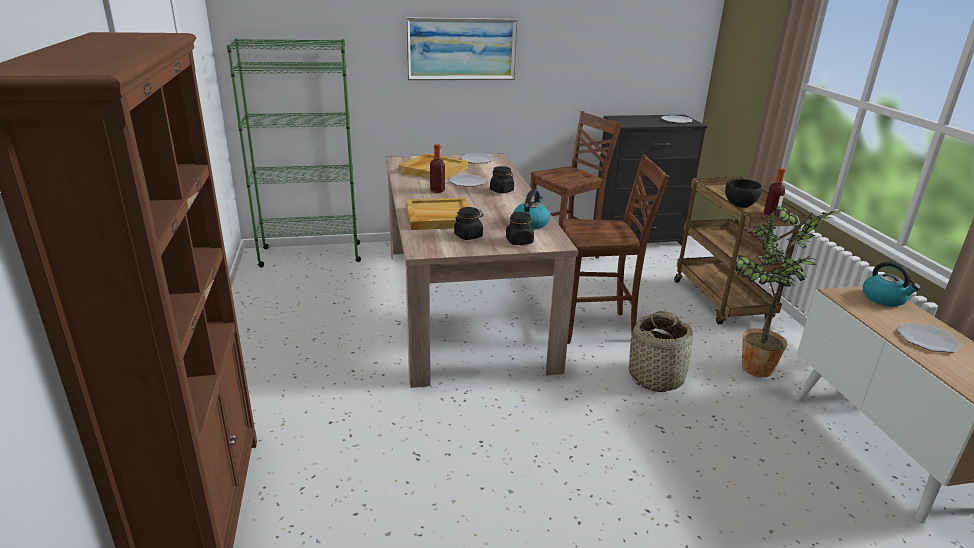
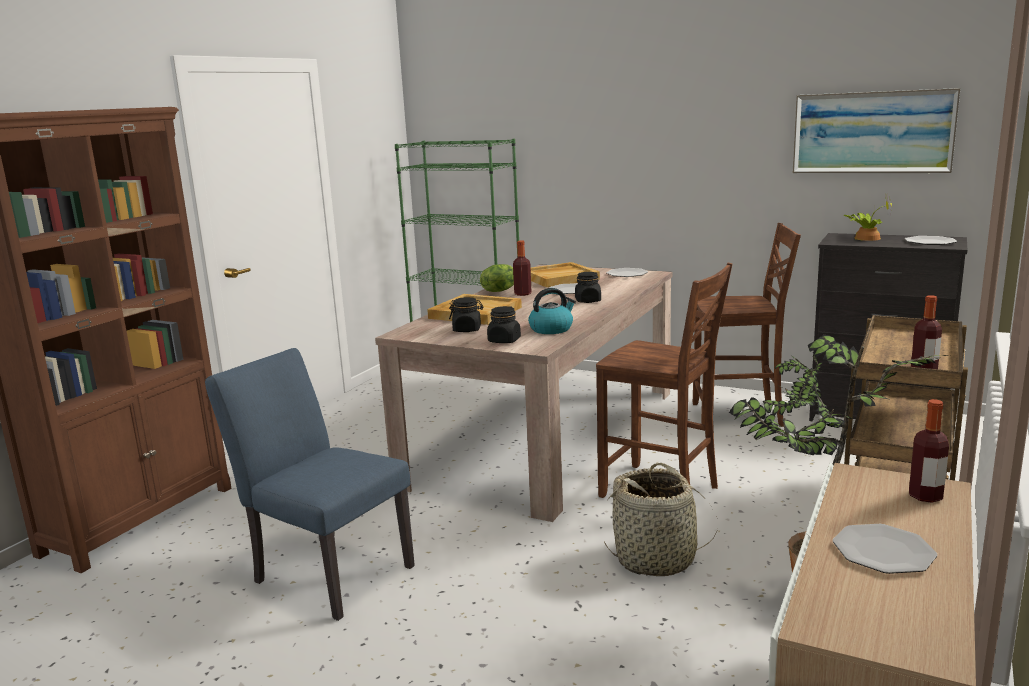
camera: 40 degrees right, 10 degrees down
(410, 189) = (500, 290): none -> lettuce
(461, 49) = (637, 146): picture -> picture (872, 132)
(465, 479) = (326, 571): none -> blue chair
(636, 119) = (865, 238): none -> potted plant
(739, 205) = (897, 354): black bowl -> none
(884, 299) = (925, 496): kettle -> bottle

